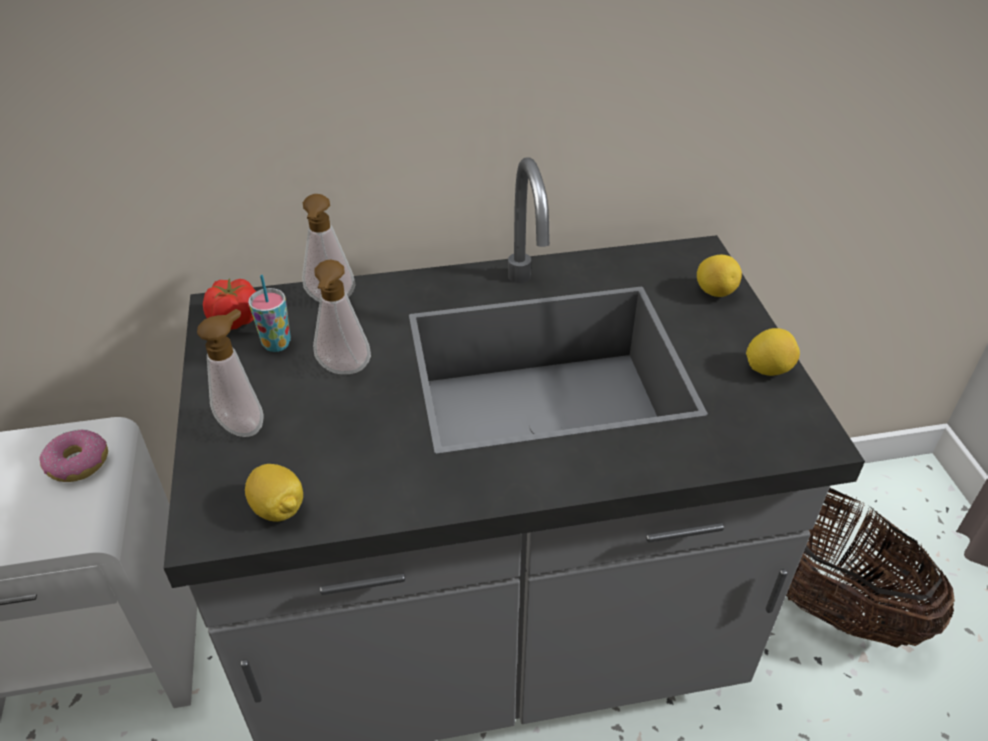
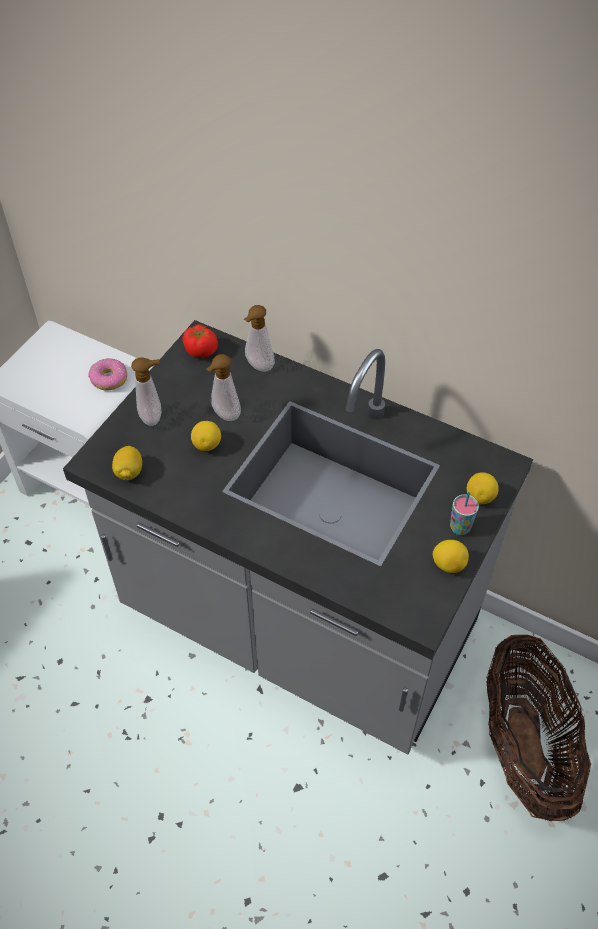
camera: 40 degrees right, 10 degrees up
(276, 344) = (207, 378): cup -> cup (460, 528)
(356, 413) = (207, 445): none -> lemon

